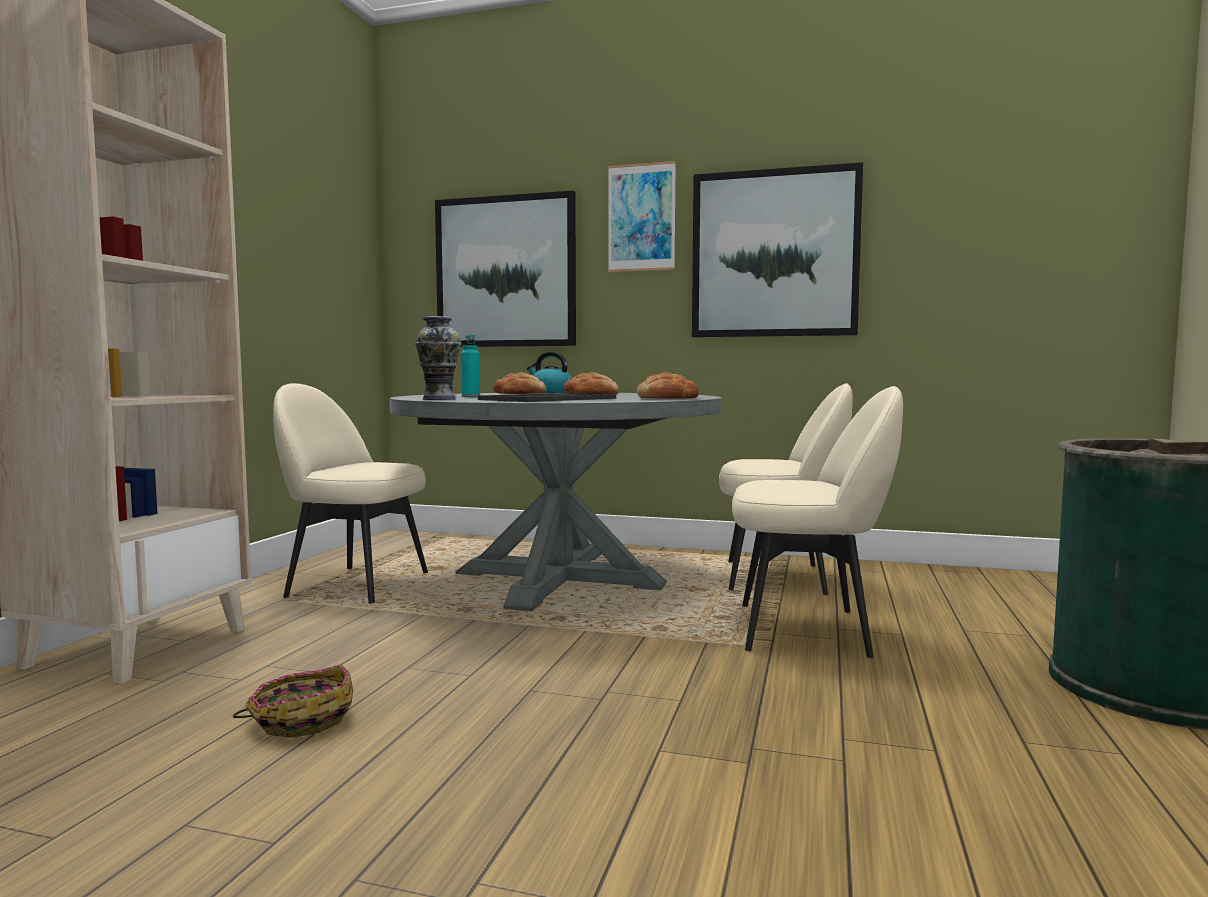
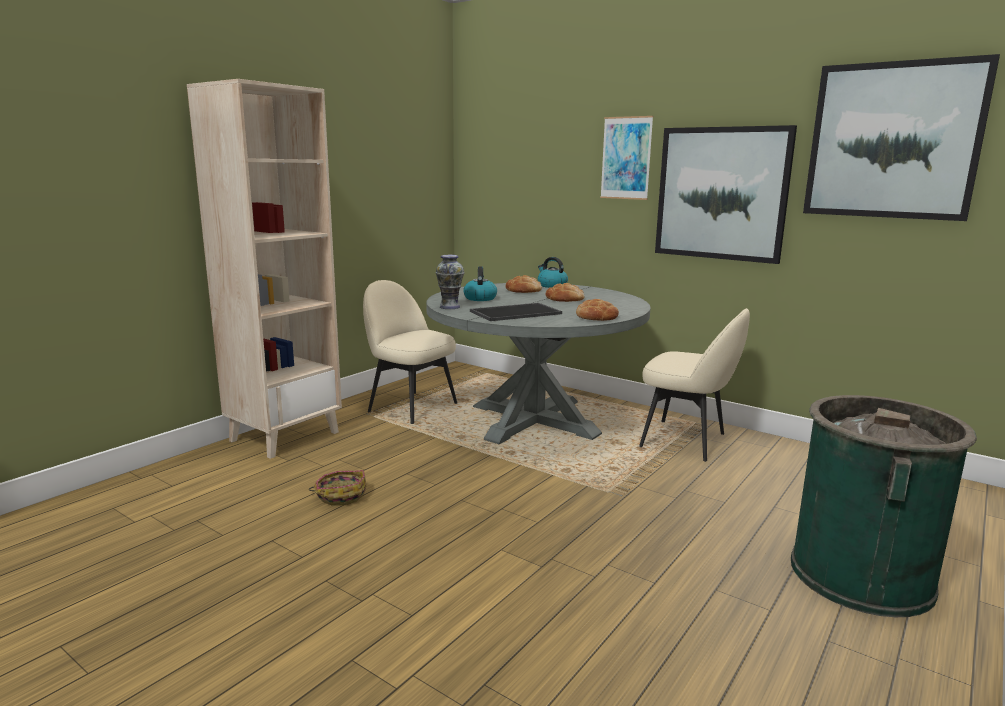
camera: 20 degrees right, 10 degrees up
(470, 396) = (480, 298): turquoise bottle -> kettle
(506, 272) = (532, 192): picture -> picture (893, 141)
(807, 629) = (662, 487): beige chair -> none

